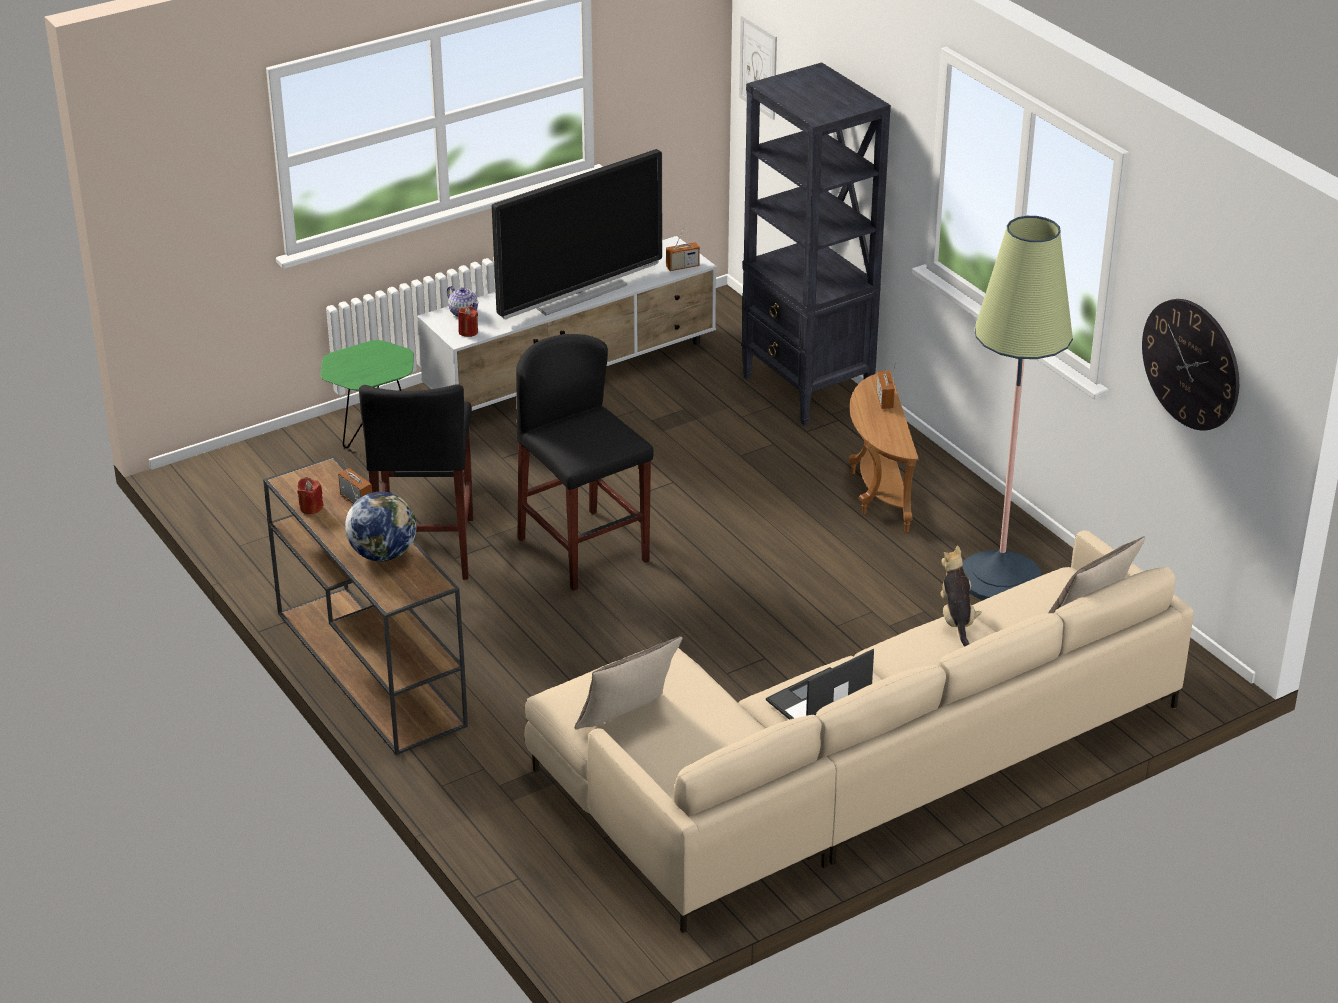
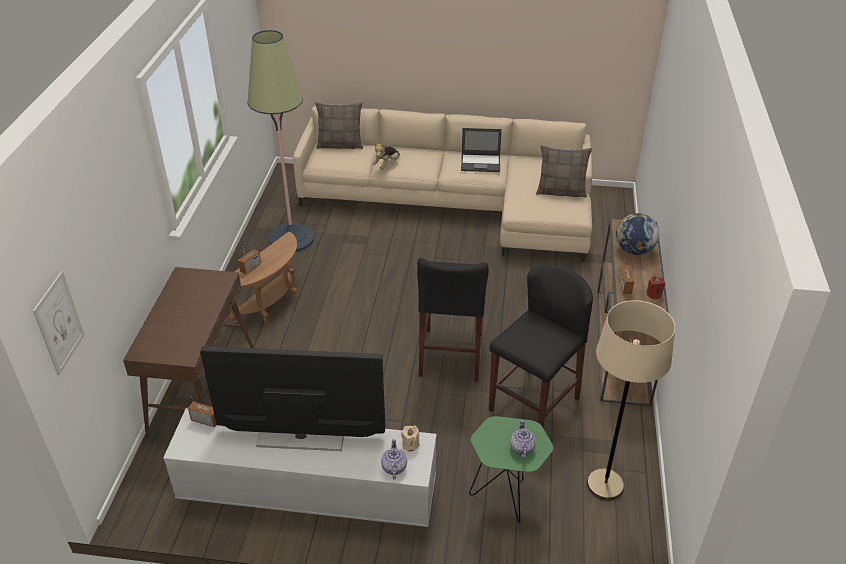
camera: 140 degrees left, 5 degrees up
(277, 514) = (605, 485): none -> beige floor lamp
(353, 364) = (521, 448): none -> teapot
(468, 332) = (410, 444): red candle -> beige candle
(807, 390) = (202, 390): black bookcase -> brown console table
(1191, 364) = (241, 63): wall clock -> none

